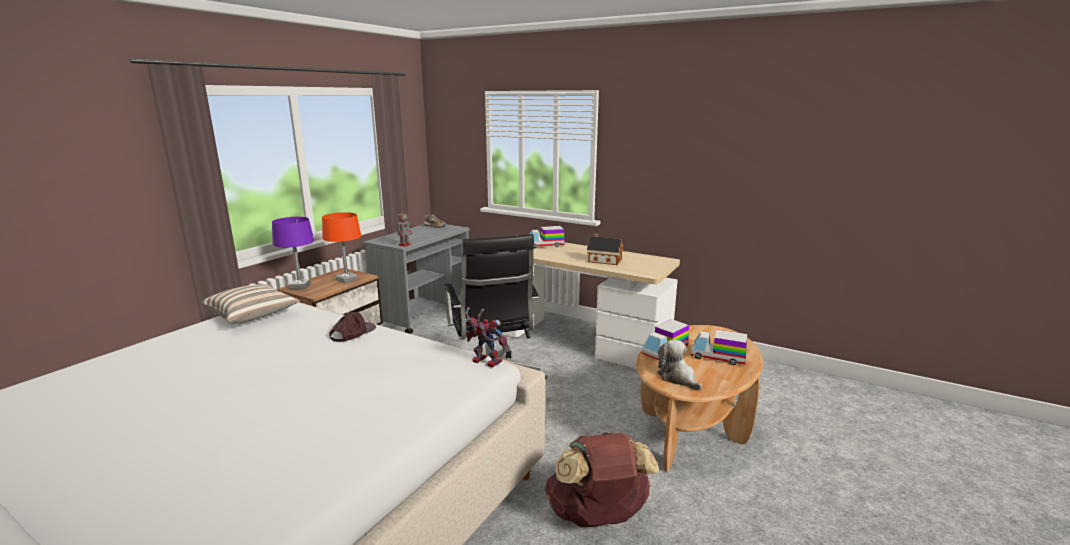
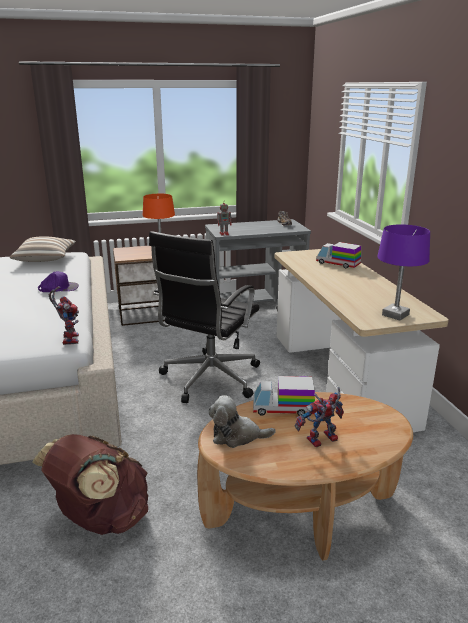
camera: 45 degrees right, 5 degrees up
(300, 286) = (127, 250): purple table lamp -> purple table lamp (395, 315)
(352, 332) = (59, 288): brown cap -> purple cap
(603, 260) = (355, 294): toy house -> none
(677, 378) = (237, 436): plush toy -> plush toy turned 105 degrees counterclockwise
(717, 357) = (321, 441): toy truck -> toy robot

